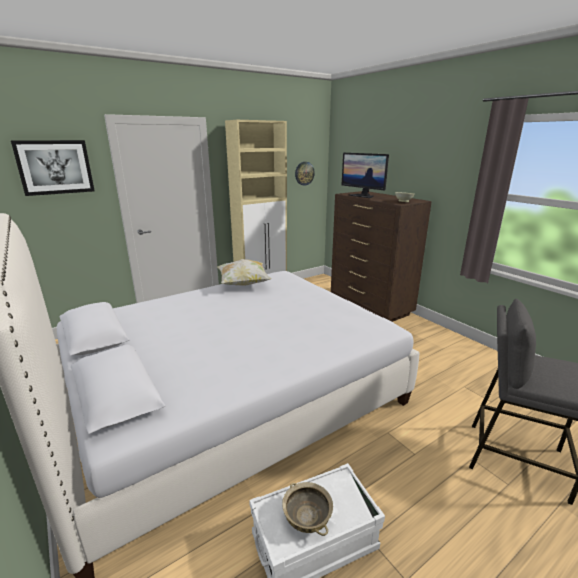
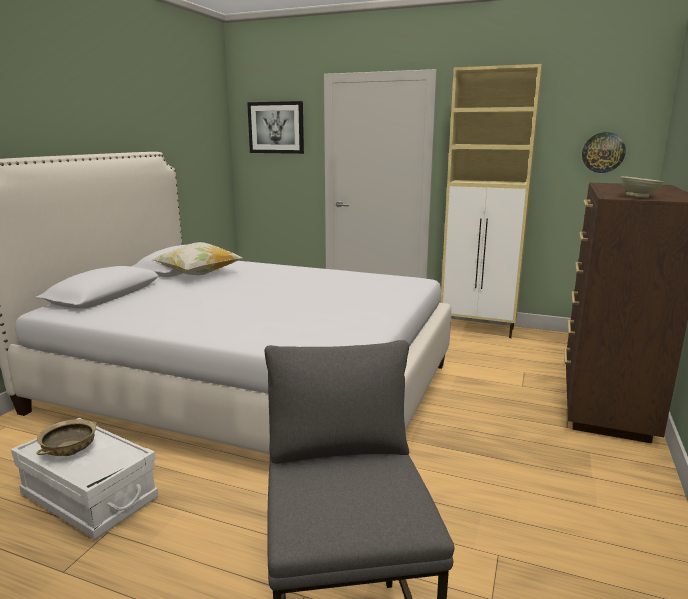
camera: 55 degrees right, 5 degrees down
(243, 284) = (353, 275): pillow -> pillow (198, 274)
(363, 196) = (615, 187): monitor -> none

